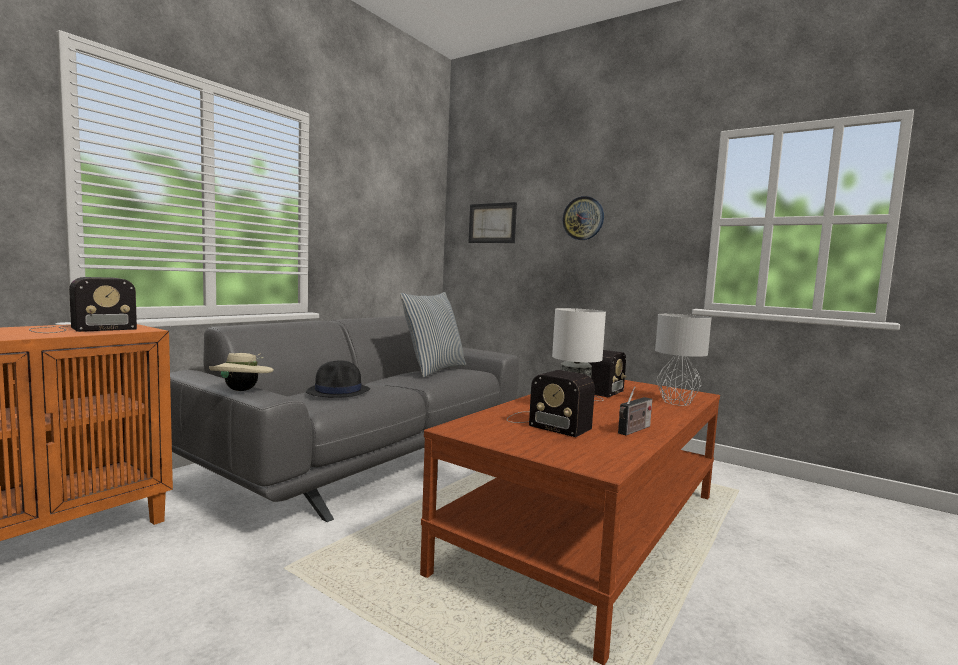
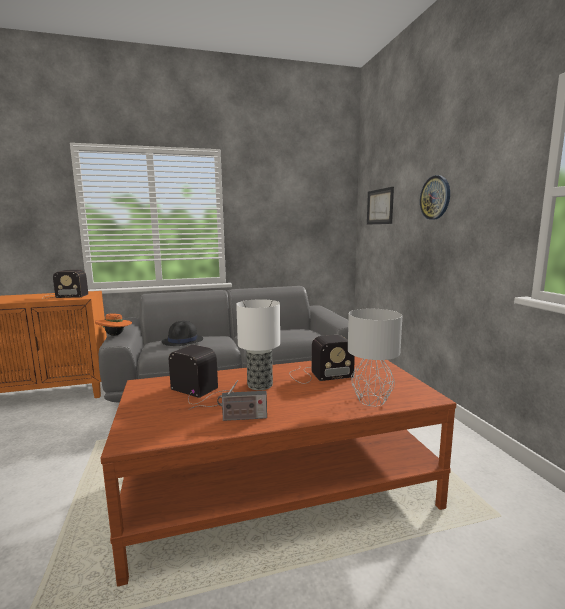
camera: 40 degrees right, 5 degrees up
(242, 390) = (115, 335): beige hat -> orange hat
(433, 370) = (284, 330): pillow -> none
(545, 422) = (203, 393): radio -> radio turned 135 degrees clockwise

